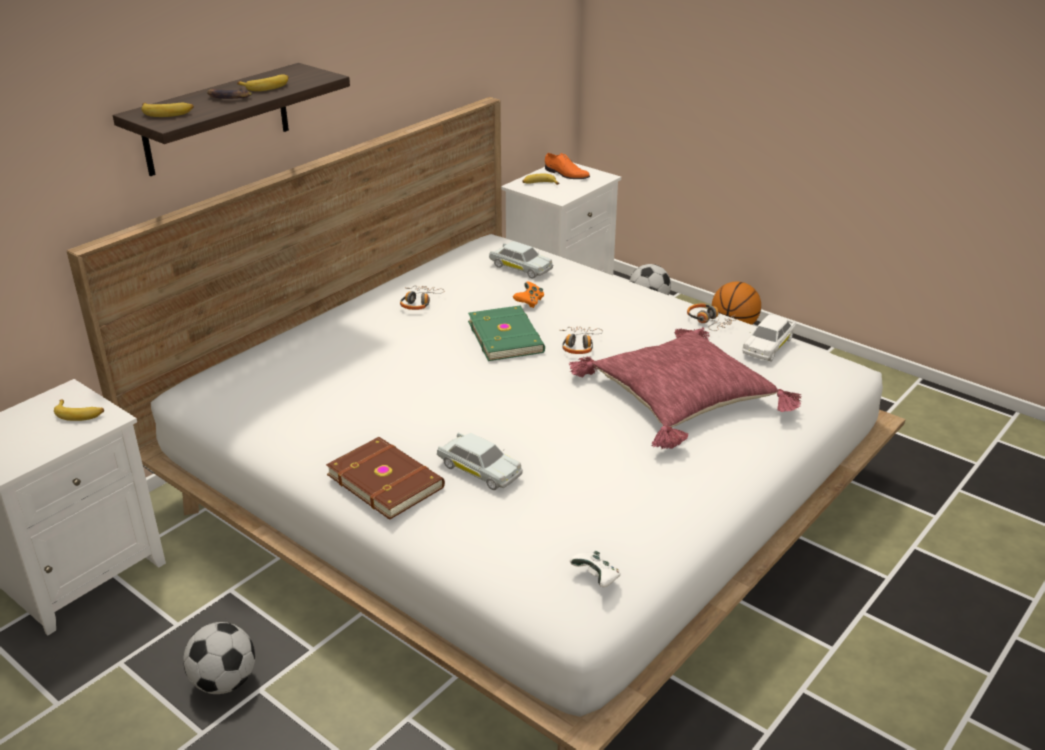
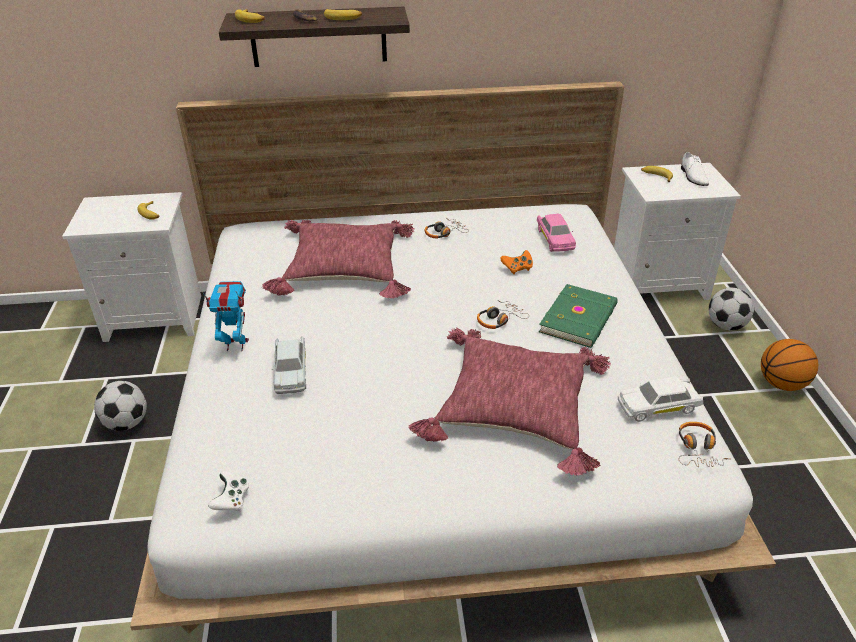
camera: 45 degrees right, 5 degrees up
(369, 368) = (344, 264): none -> red pillow
(386, 480) = (236, 344): brown book -> toy robot
(507, 336) = (460, 286): green book -> green book (580, 319)
(520, 268) = (555, 239): white toy car -> pink toy car
(566, 174) = (692, 176): orange shoe -> white shoe
(709, 321) = (639, 356): headphones -> headphones (698, 450)

